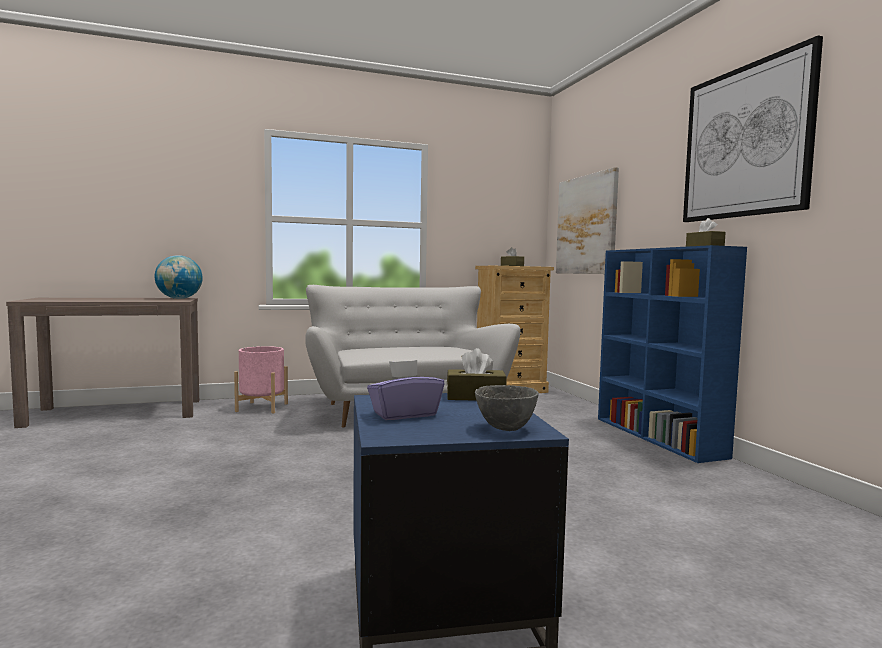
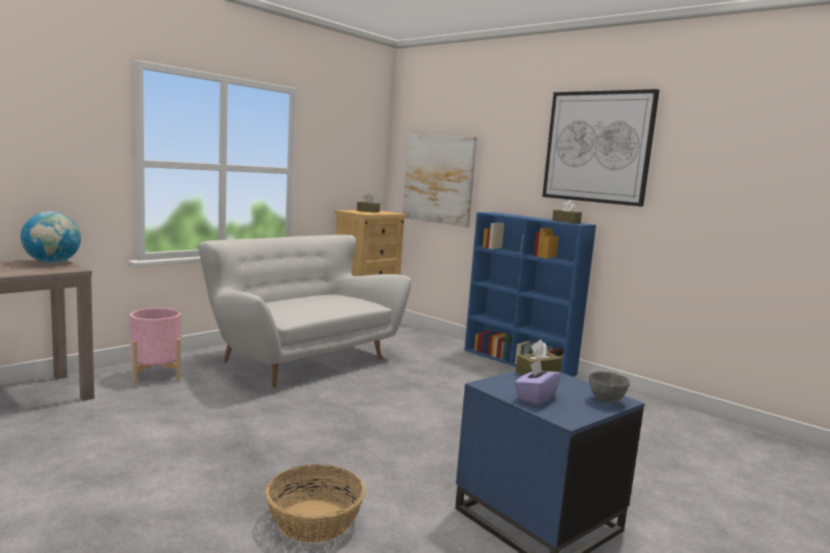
camera: 30 degrees left, 5 degrees up
(196, 541) = (314, 521): none -> basket

